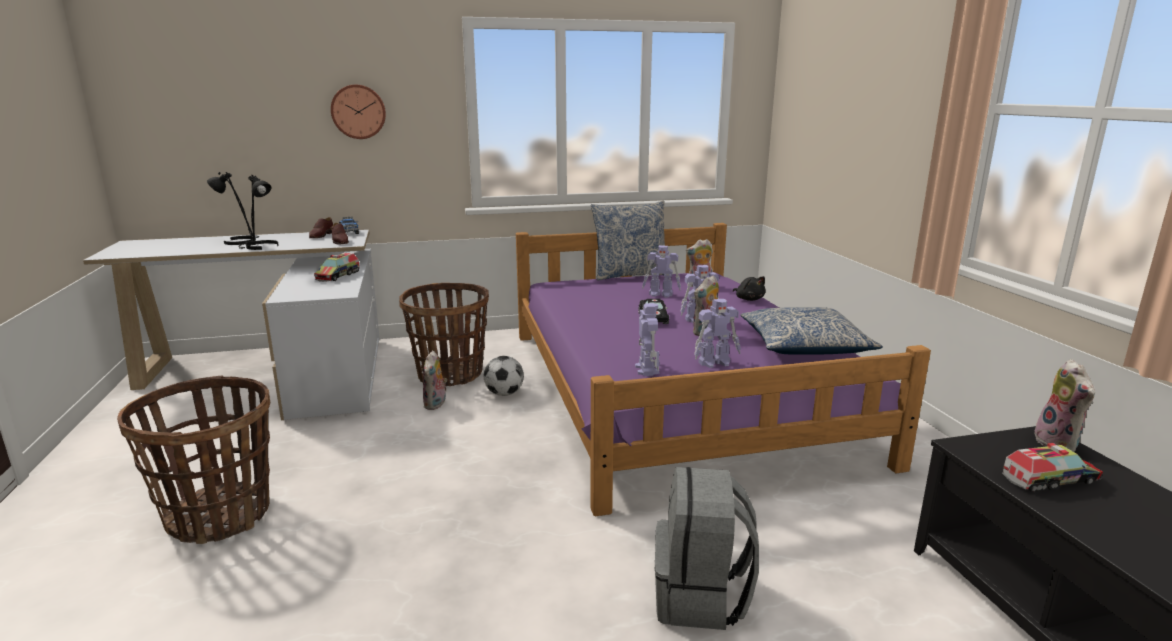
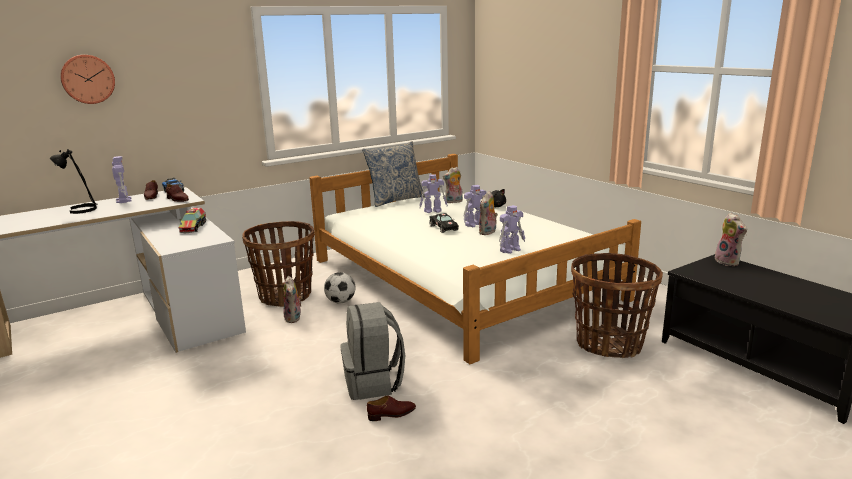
camera: 20 degrees left, 0 degrees up
(219, 515) = (193, 425): basket -> basket (609, 344)
(260, 247) = (110, 211): black table lamp -> none
(358, 111) = (170, 88): wall clock -> wall clock (87, 79)
(440, 564) = (392, 414): none -> brown shoe
(646, 369) = (471, 260): toy robot -> toy robot (124, 200)
(675, 391) = (461, 279): purple bed -> white bed
(701, 597) = (566, 392): grey backpack -> grey backpack (374, 383)
(804, 345) = (554, 231): pillow -> none
(1049, 480) = (736, 280): toy truck -> none

